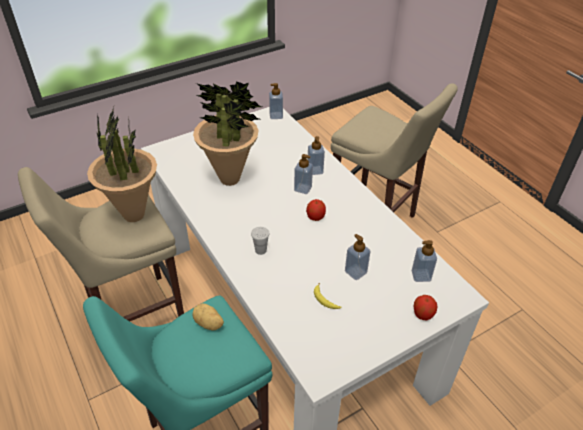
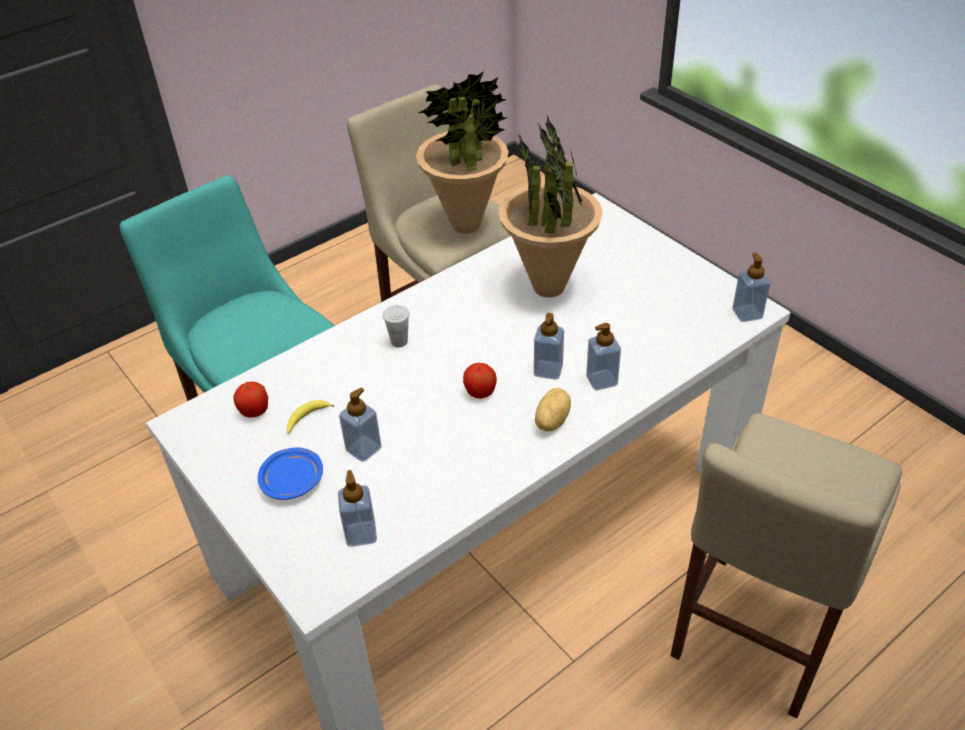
camera: 85 degrees right, 0 degrees up
(208, 324) = (283, 324): potato -> potato (550, 420)
(379, 307) = (292, 480): none -> blue plate
(423, 314) = (278, 536): apple -> apple (254, 411)

